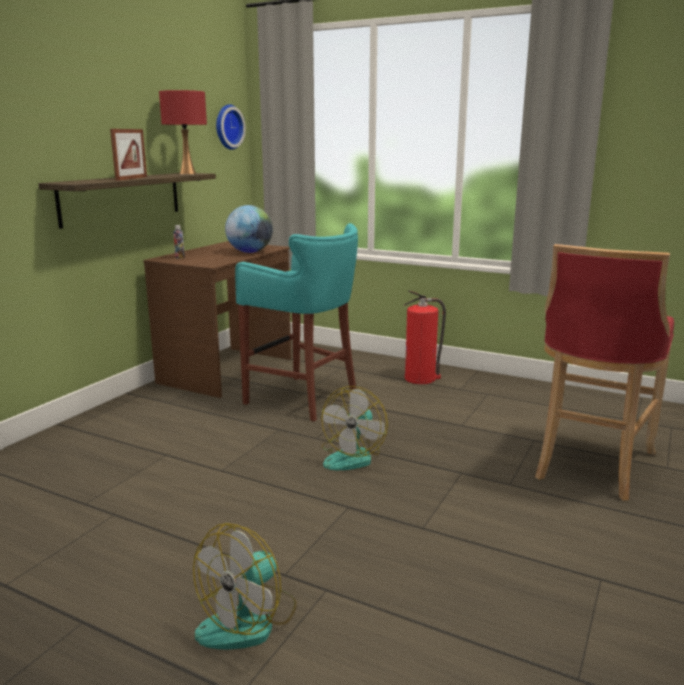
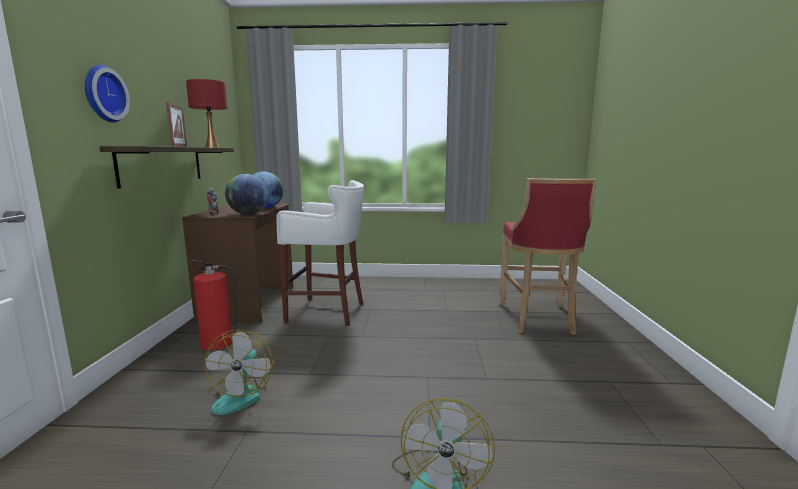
camera: 25 degrees left, 5 degrees down
(214, 261) = (248, 214): none -> globe
(227, 127) = (226, 116): wall clock -> wall clock (102, 94)
(304, 399) = (328, 312): turquoise stool -> white stool
(353, 456) = (398, 343): fan -> fan (241, 395)
(421, 378) = (394, 287): fire extinguisher -> fire extinguisher (218, 343)

